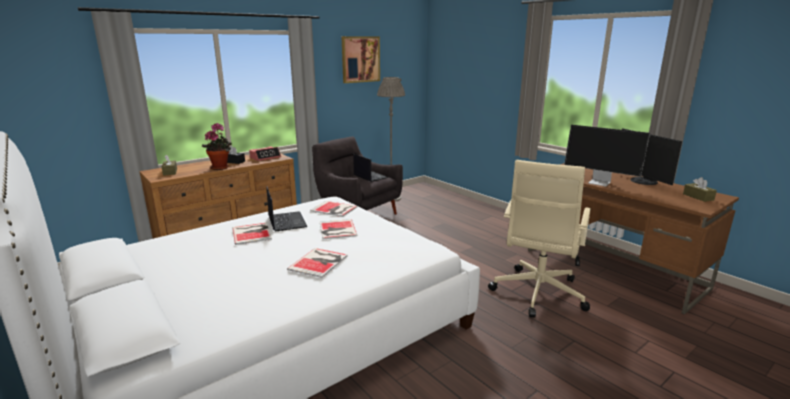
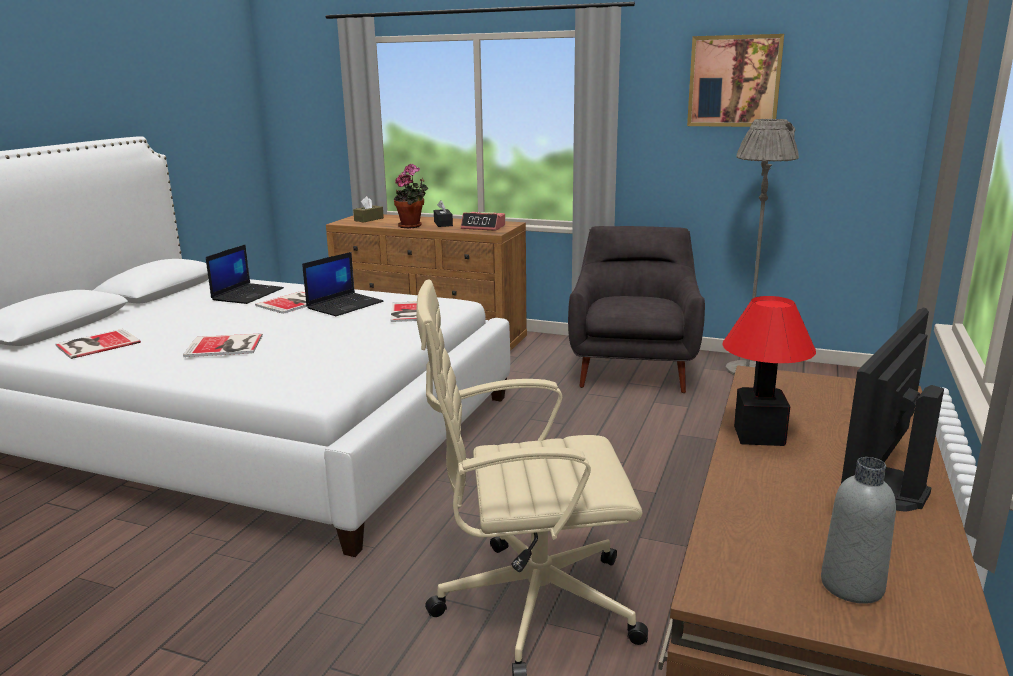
camera: 60 degrees right, 0 degrees up
(336, 230) = (340, 330): book -> book (95, 344)
(370, 176) = (646, 304): laptop -> laptop (248, 294)
(600, 182) = (760, 435): monitor -> table lamp
(698, 197) = (852, 585): brown tissue box -> grey bottle

